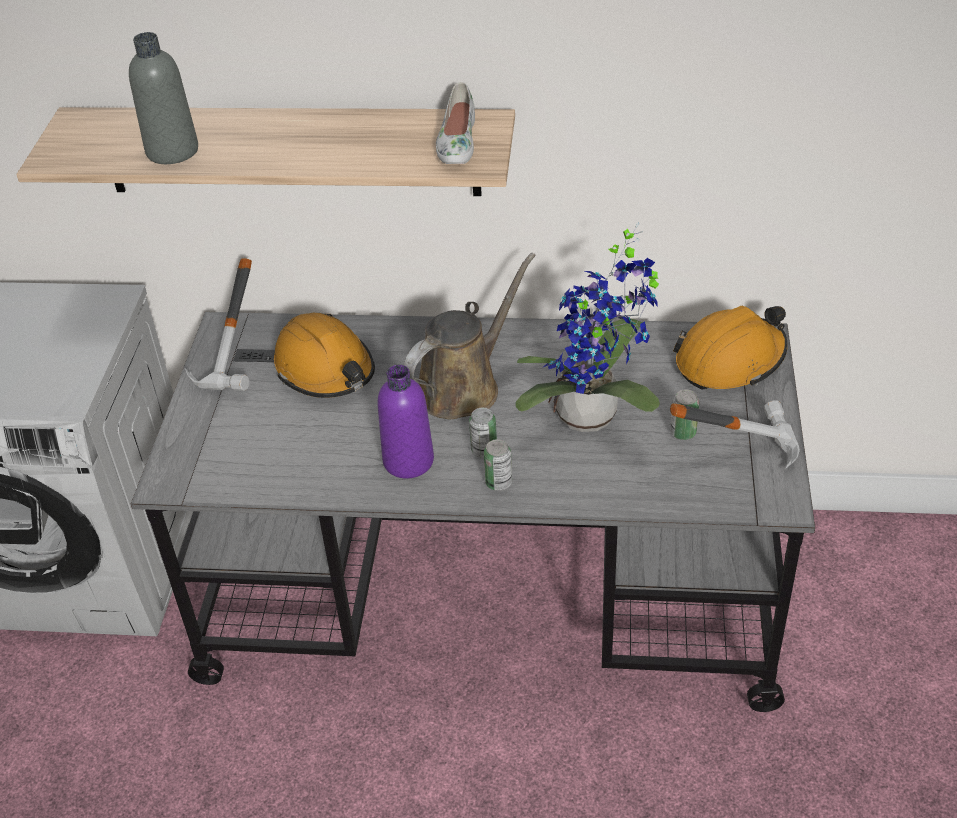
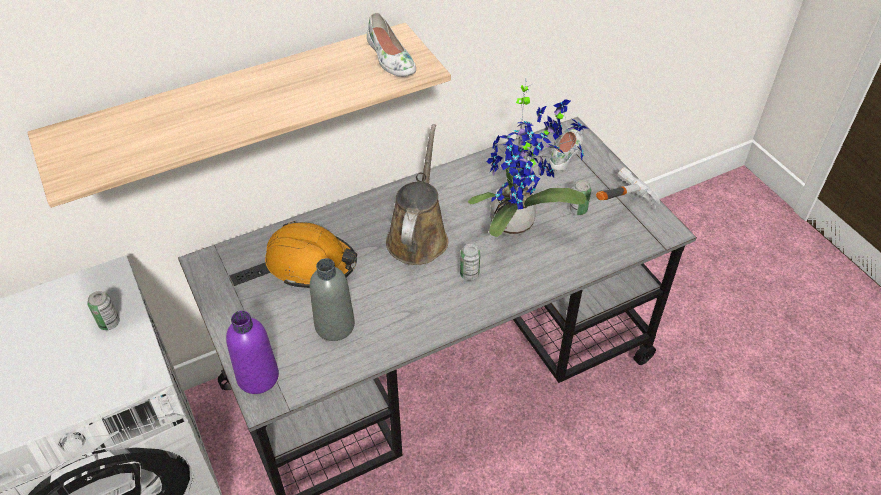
camera: 35 degrees left, 5 degrees up
(172, 151) = (173, 136): grey bottle -> grey bottle (334, 325)
(244, 363) = (244, 283): hammer -> none
(408, 461) = (426, 303): purple bottle -> purple bottle (258, 377)
(498, 483) = (497, 292): can -> can (109, 323)
(730, 360) = (566, 152): orange hard hat -> white shoe

